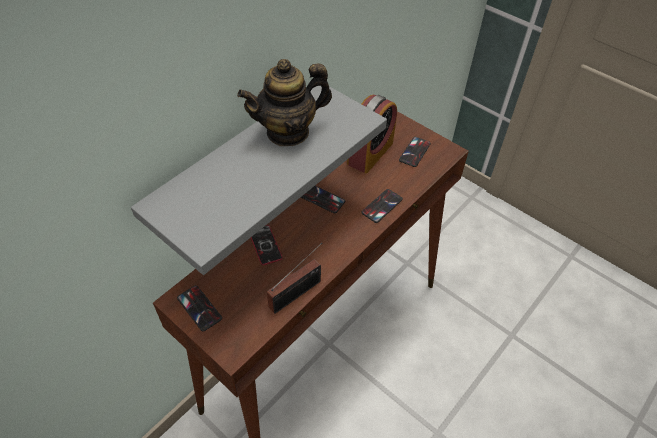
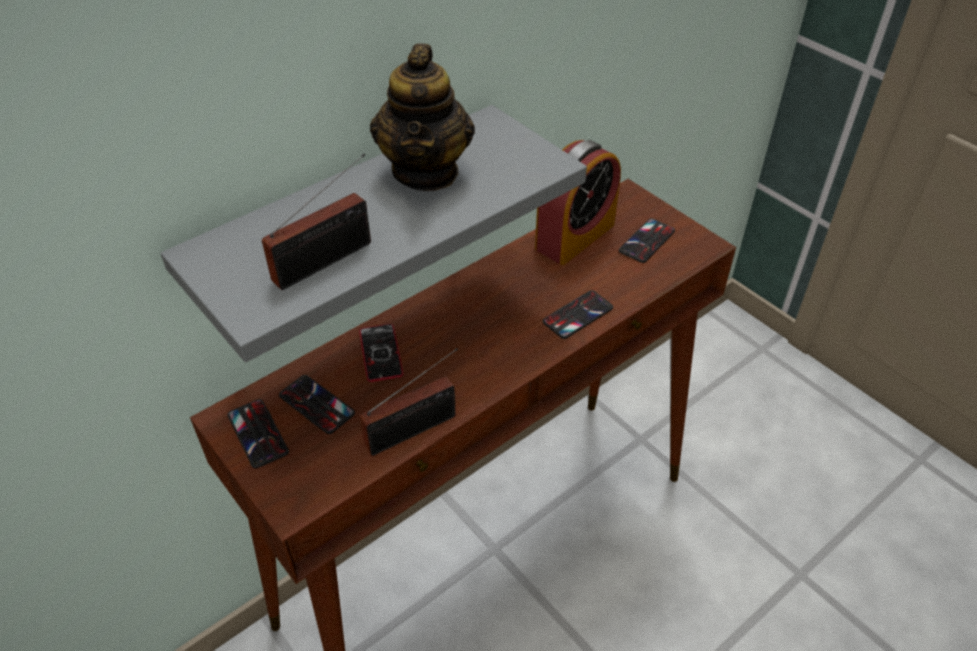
camera: 10 degrees right, 5 degrees down
(241, 200) = (328, 260): none -> radio
(288, 132) = (426, 171): teapot -> teapot turned 75 degrees counterclockwise
(322, 199) = (484, 295): phone -> phone (316, 405)

